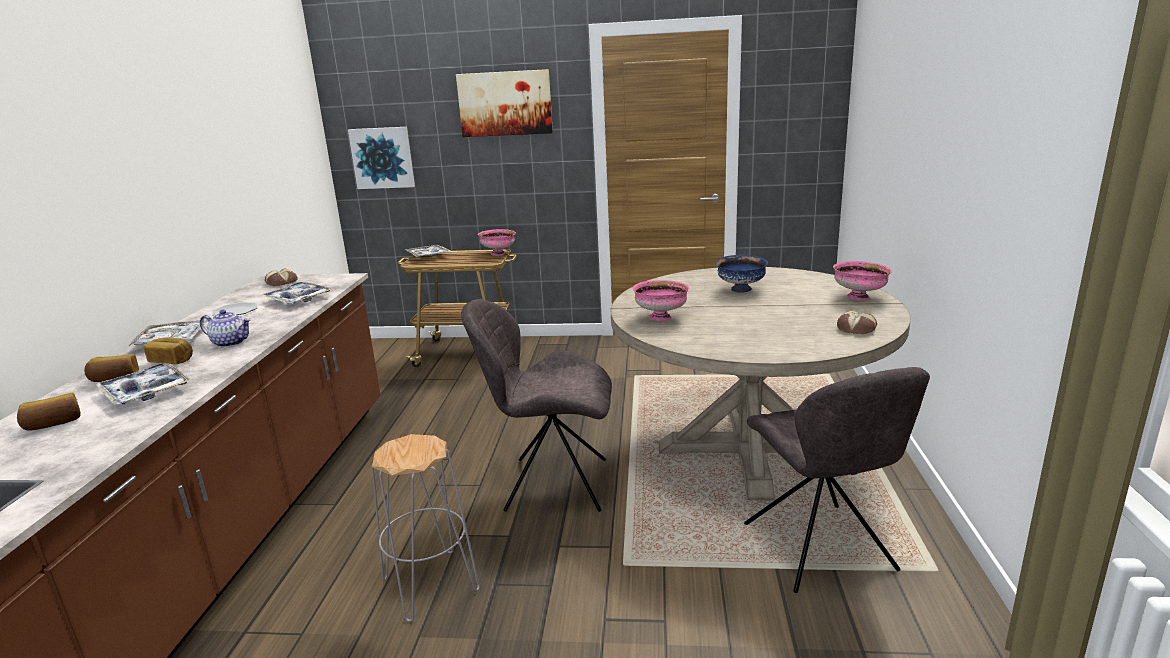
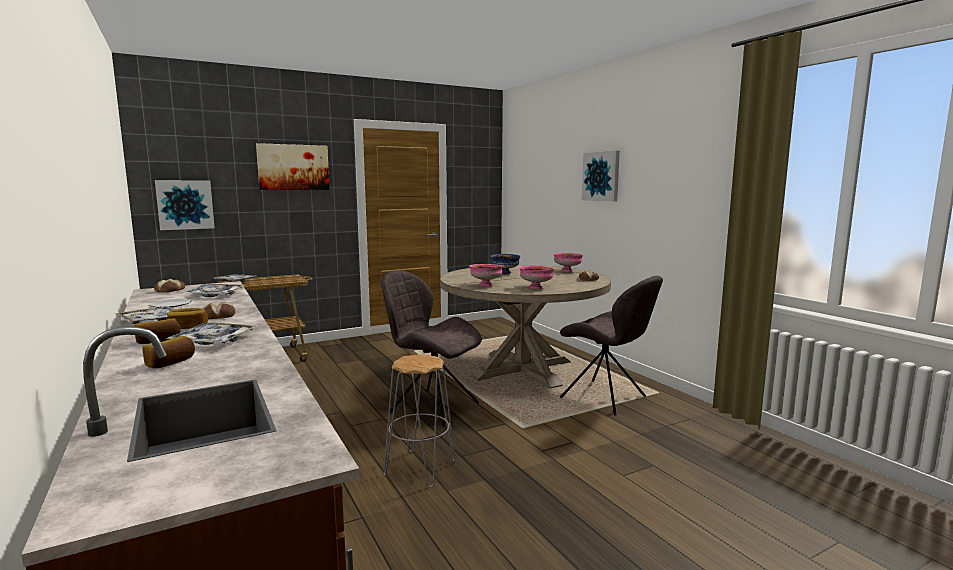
camera: 35 degrees left, 10 degrees down
(231, 342) = (219, 316): teapot -> bread
(498, 253) = (294, 277): pink bowl -> pink bowl (536, 287)
(552, 484) = (432, 407): grey chair -> grey chair turned 60 degrees clockwise
(945, 122) = (601, 176): none -> picture

